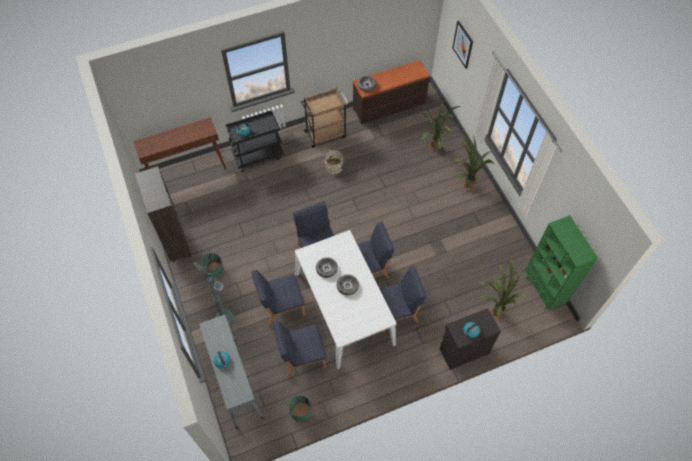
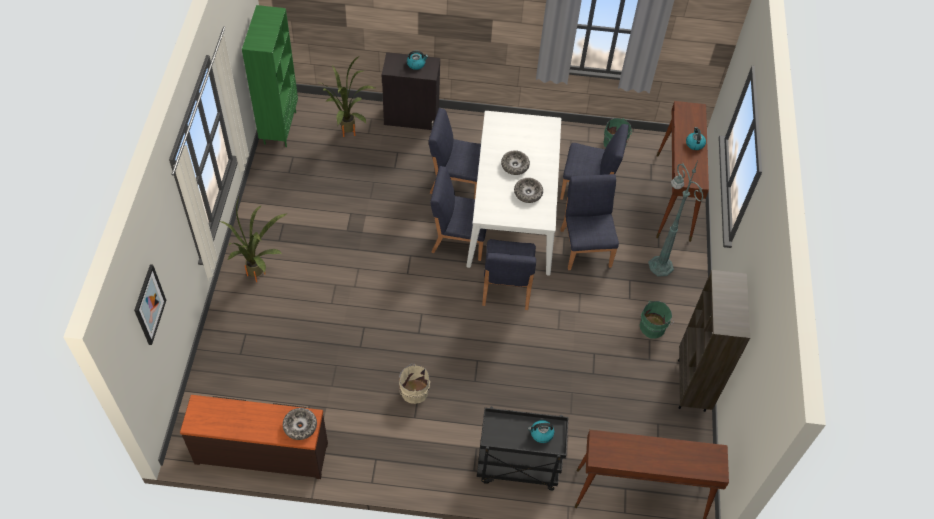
camera: 155 degrees left, 5 degrees down
(235, 382) = (673, 197): grey console table -> brown console table
(281, 306) = (586, 247): blue chair -> blue chair turned 105 degrees counterclockwise
(326, 134) = (392, 454): brown cart -> none
(432, 149) = (258, 348): potted plant -> none

